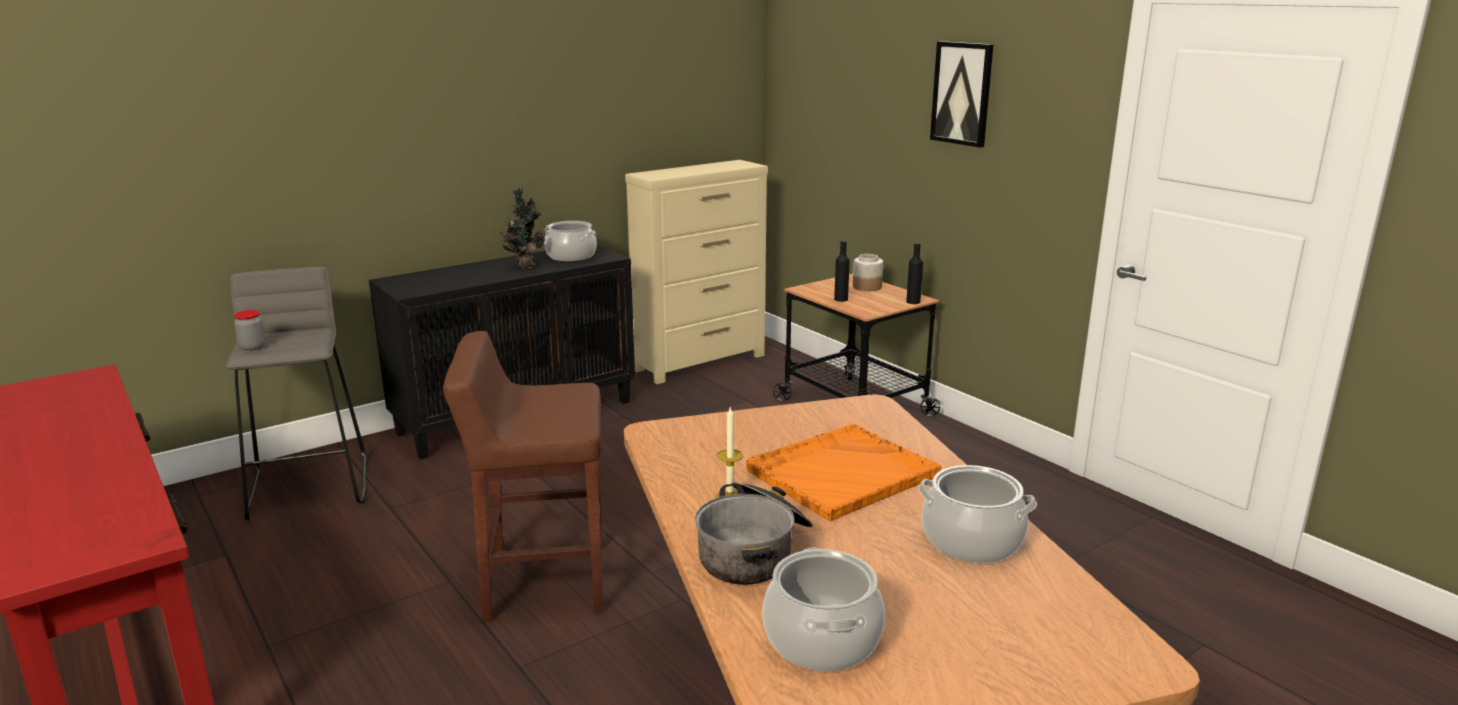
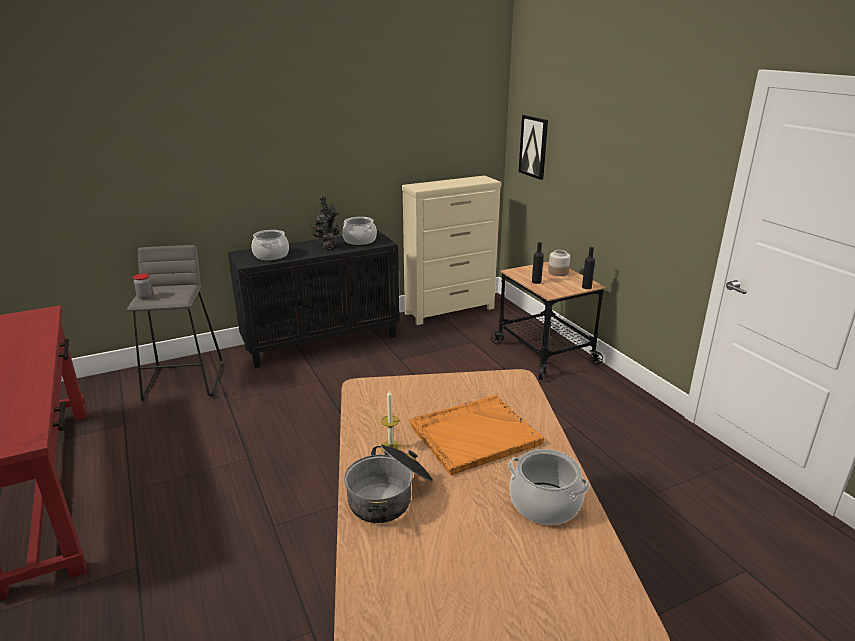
camera: 10 degrees right, 5 degrees up
(543, 581) = (305, 464): brown stool -> none
(821, 640) = (407, 576): cooking pot -> cooking pot (271, 255)
(962, 93) = (631, 142): picture -> picture (534, 146)

